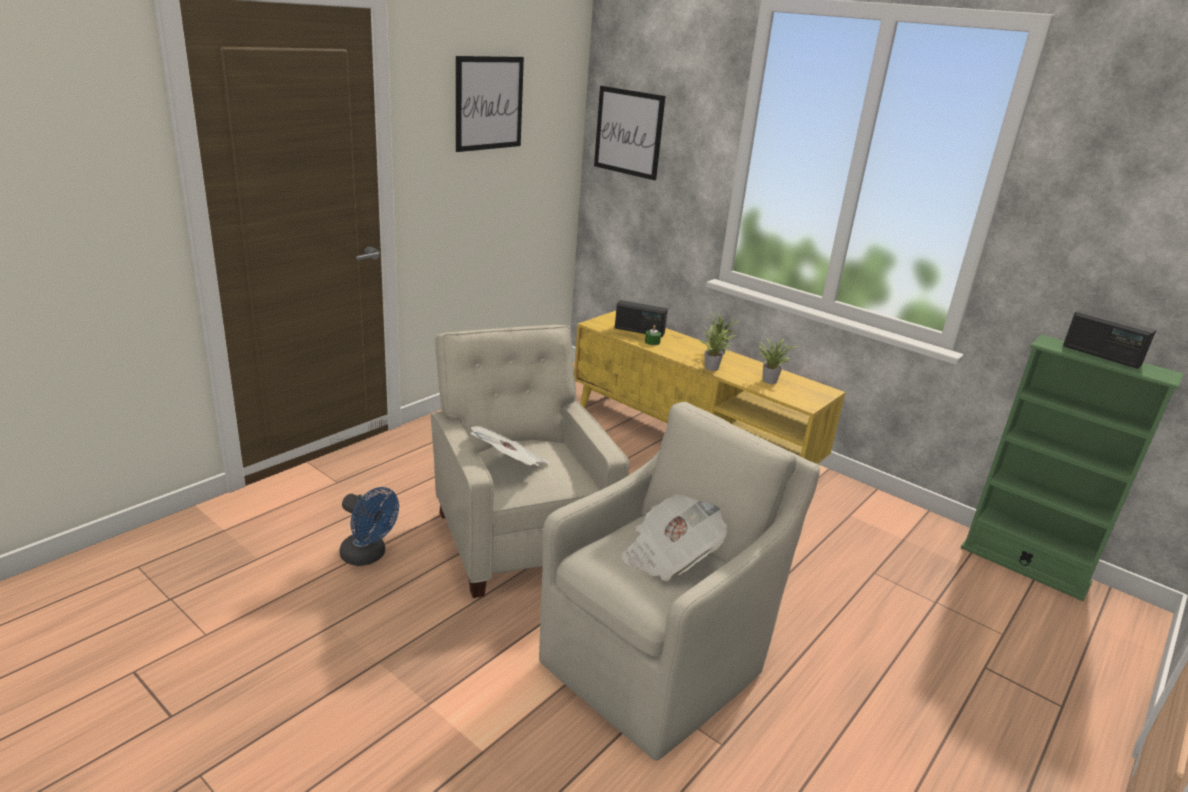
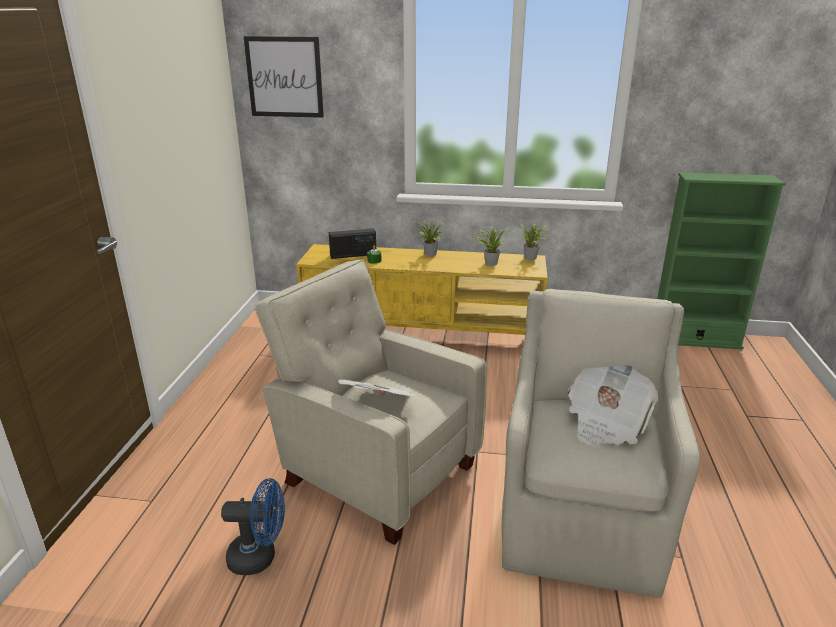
camera: 30 degrees left, 0 degrees up
(489, 103) = (165, 62): picture -> none
(713, 368) = (443, 267): potted plant -> potted plant (532, 258)
(1101, 355) = (727, 176): radio -> none

